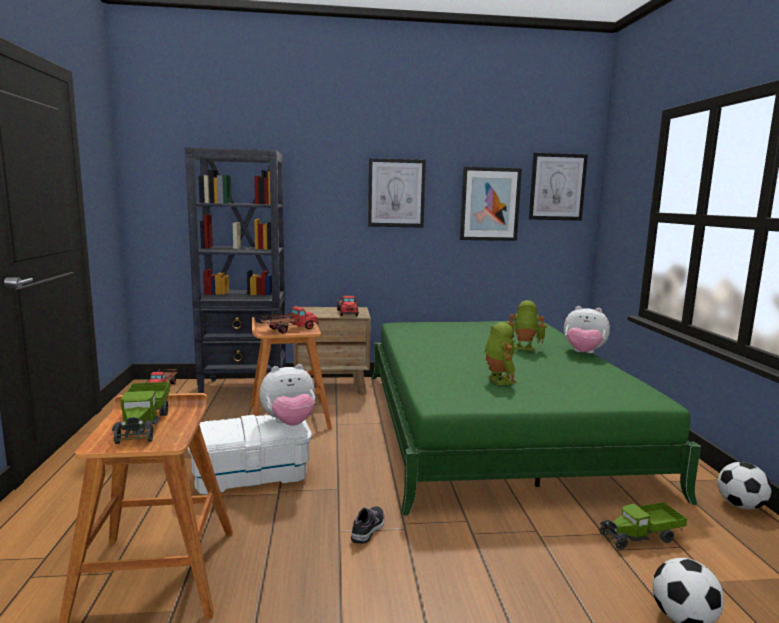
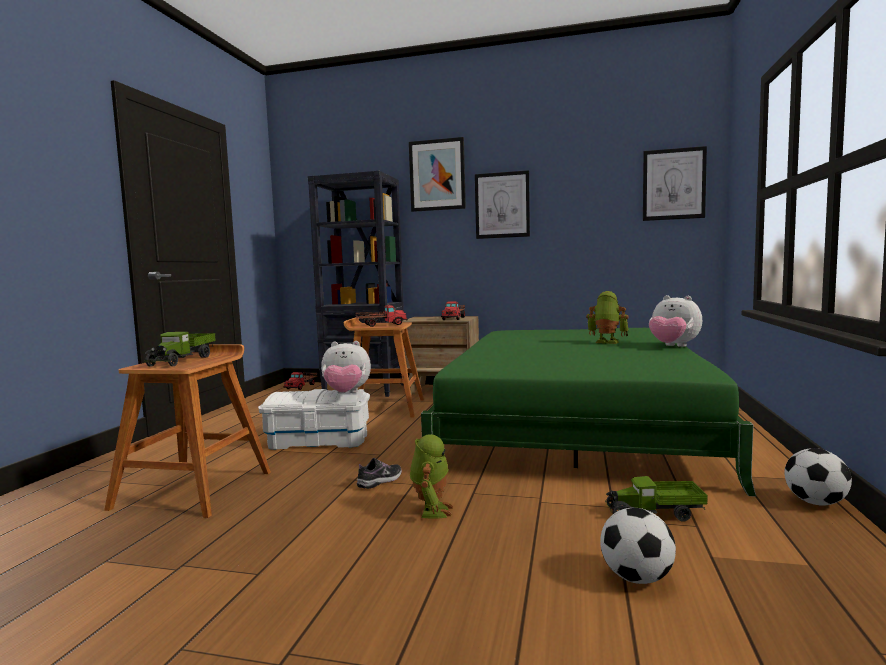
camera: 20 degrees right, 5 degrees down
(489, 204) = (598, 208): picture -> picture (437, 175)
(498, 380) = (542, 359): toy robot -> toy robot (431, 510)

